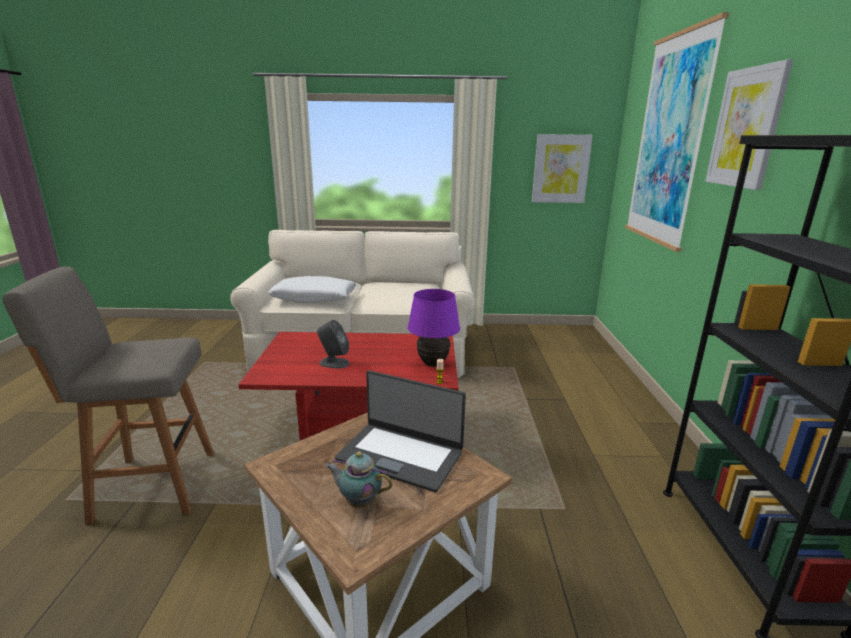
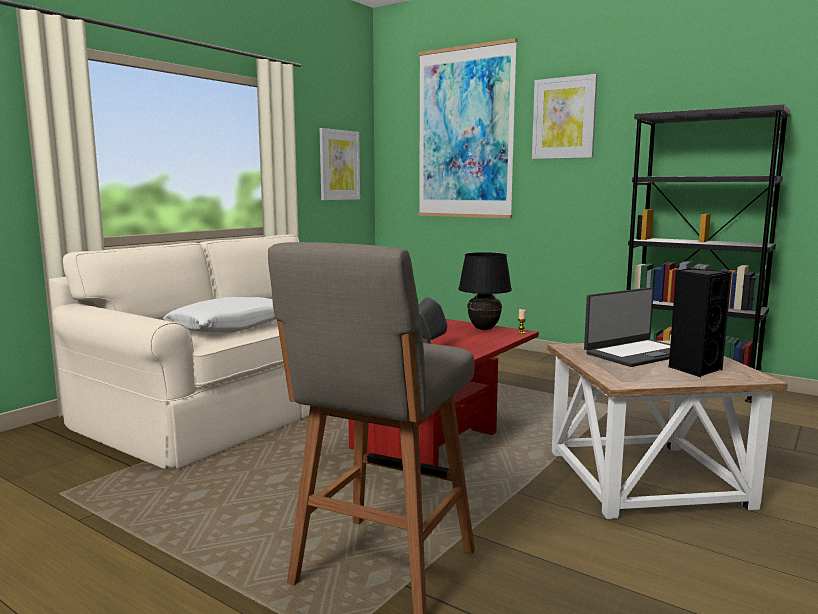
camera: 55 degrees left, 10 degrees down
(359, 501) = (694, 369): teapot -> black speaker
(432, 364) = (484, 329): purple table lamp -> black table lamp

